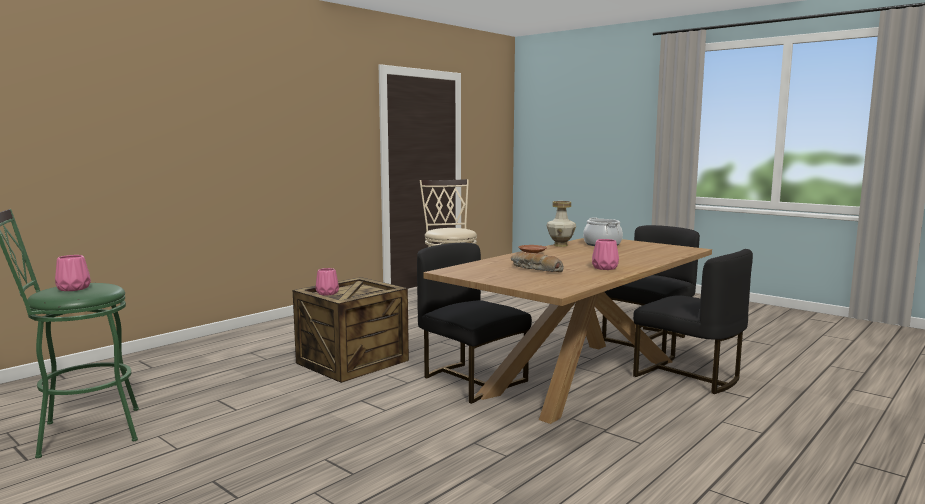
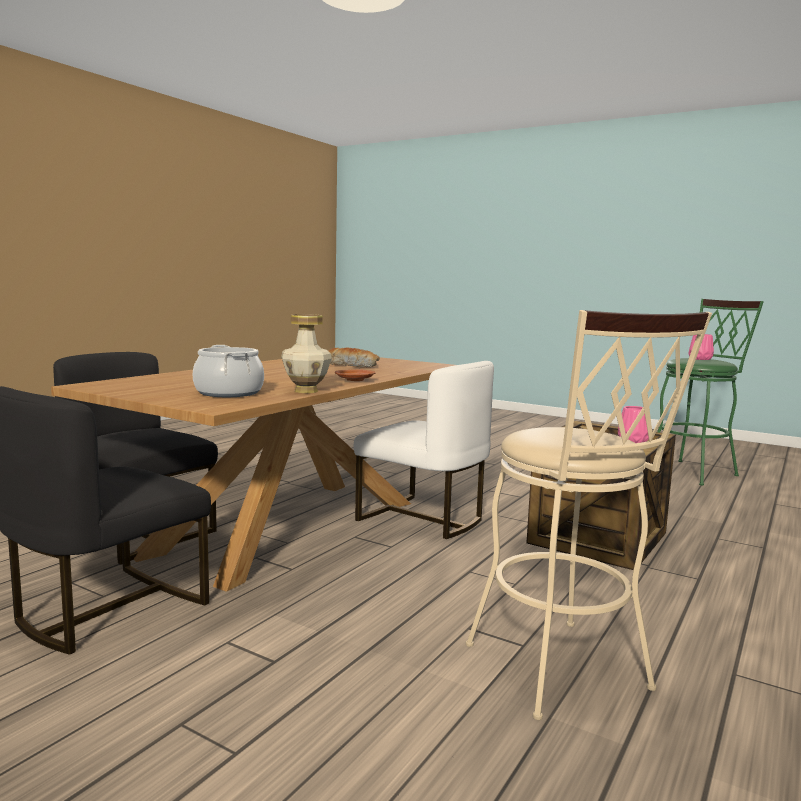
camera: 170 degrees right, 0 degrees up
(471, 381) = (423, 518): black chair -> white chair
(605, 268) = (273, 366): pink vase -> none

